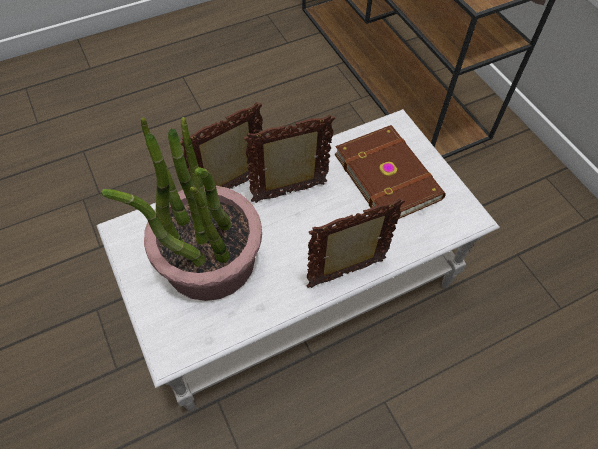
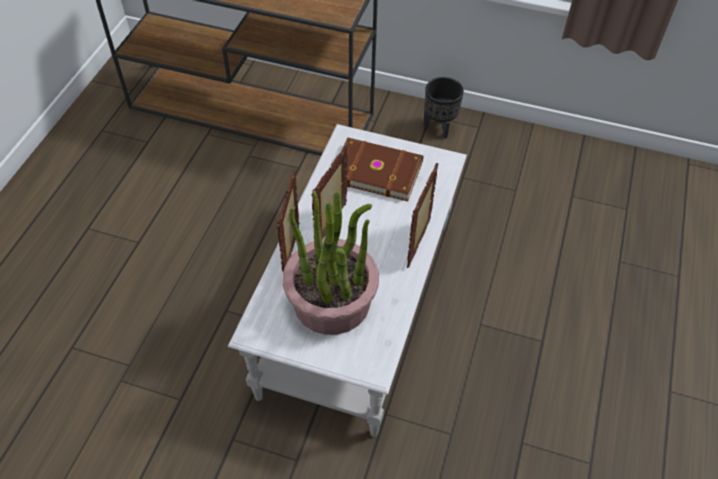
camera: 45 degrees left, 5 degrees down
(545, 193) = (440, 127): none -> black planter

